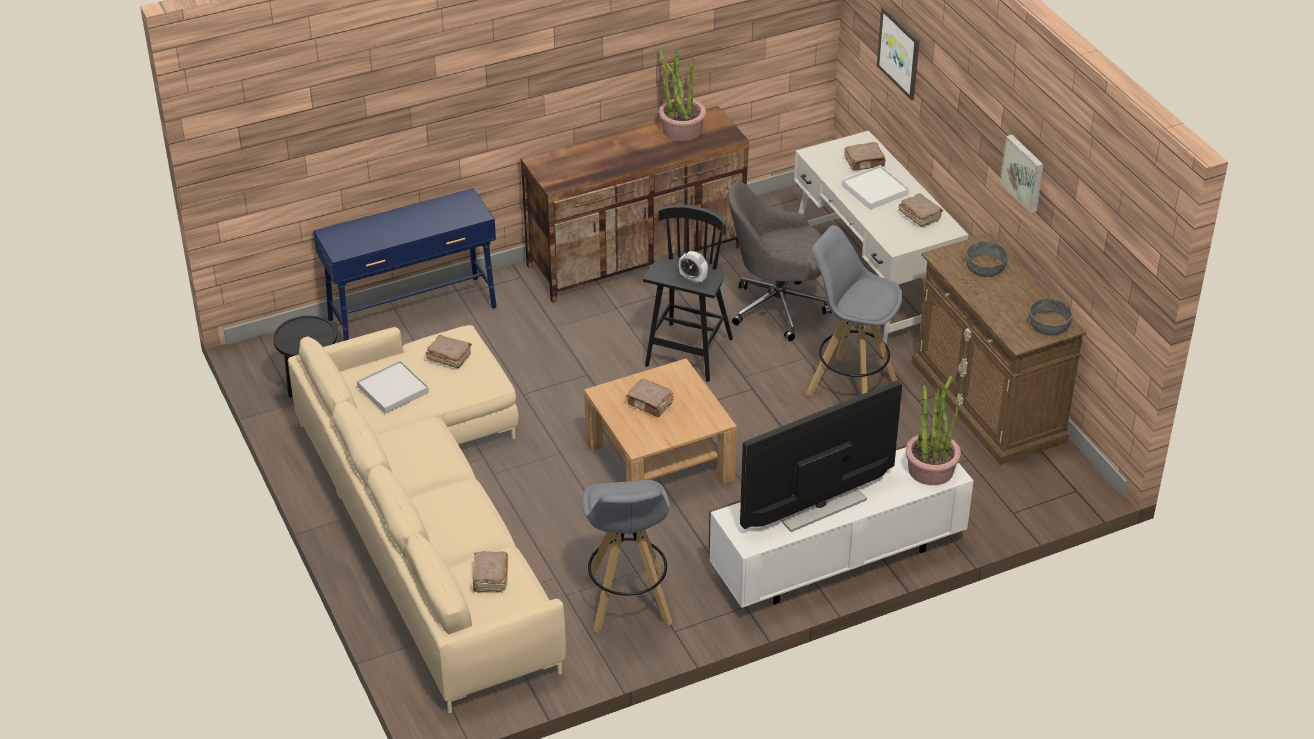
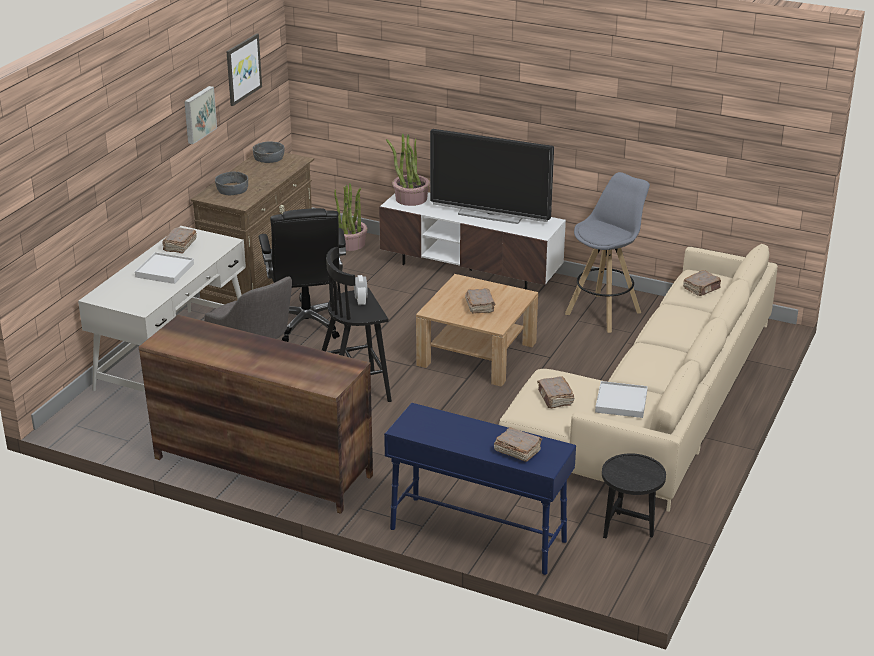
camera: 130 degrees left, 10 degrees down
(681, 129) = (197, 347): potted plant -> potted plant (349, 244)
(849, 385) = (307, 322): grey stool -> black office chair
(864, 163) = (130, 286): brown book -> brown book (517, 451)
(899, 52) = (80, 191): picture -> picture (243, 69)

